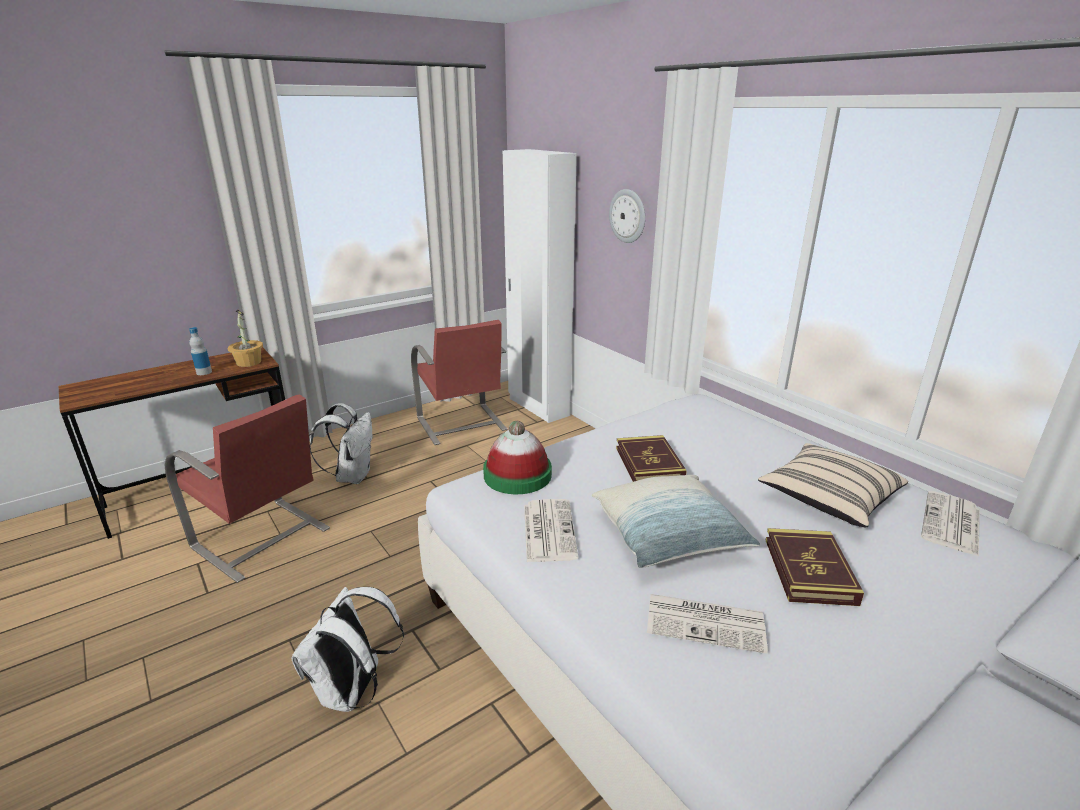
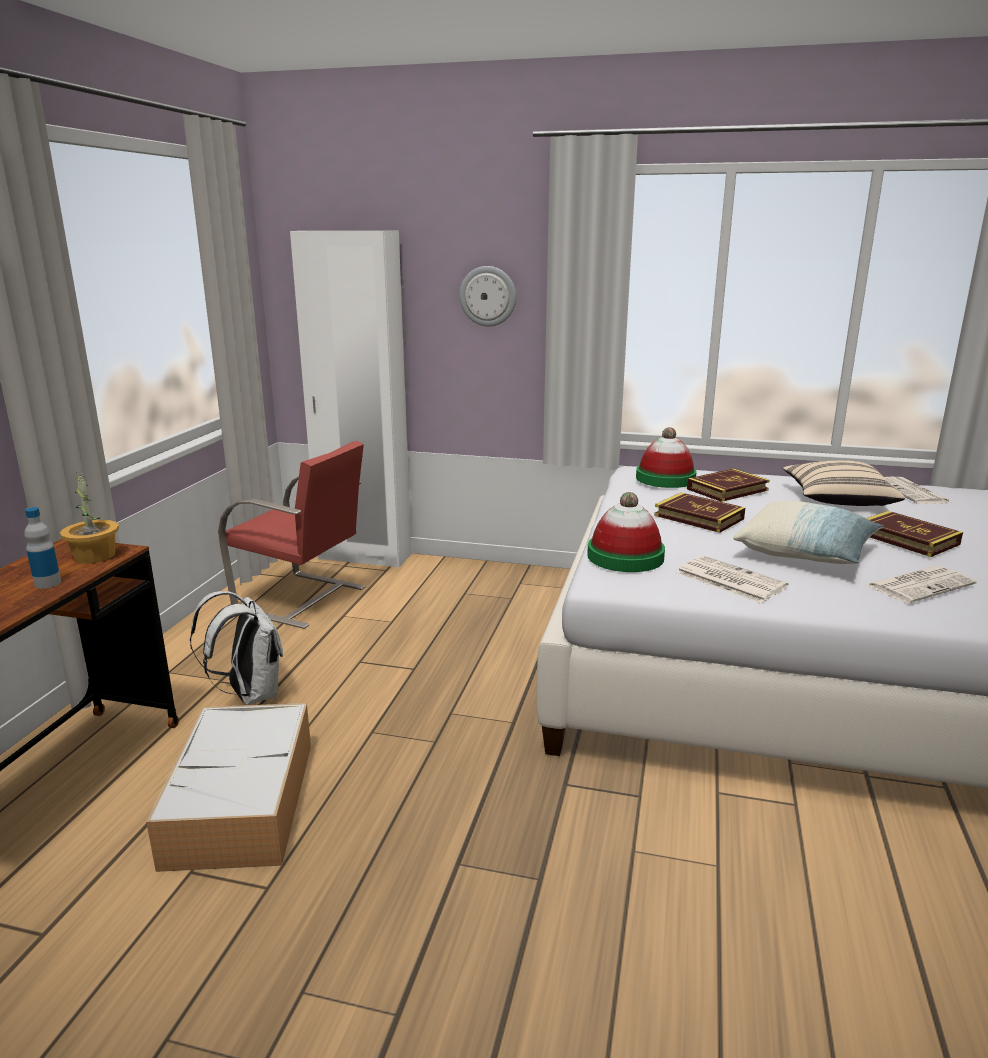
camera: 40 degrees left, 5 degrees down
(262, 539) = (242, 803): red chair -> storage box
(353, 692) = (599, 858): white backpack -> none
(697, 417) = (665, 478): none -> hat
(730, 447) = (727, 489): none -> book

